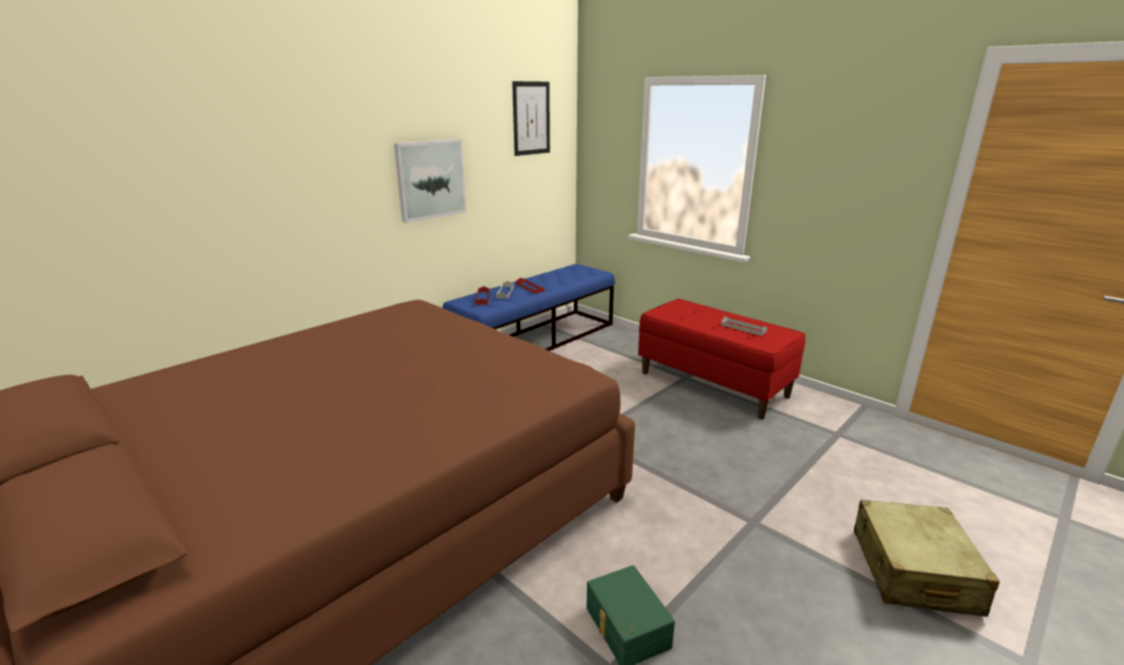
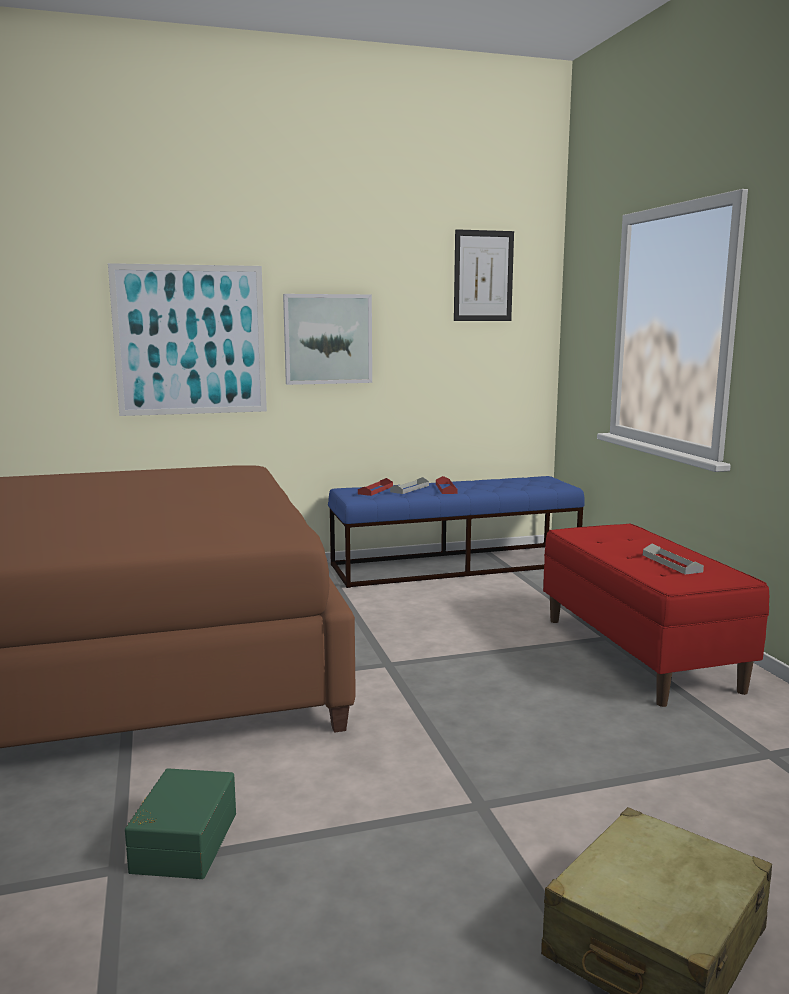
camera: 30 degrees right, 10 degrees down
(321, 193) = (190, 340): none -> picture

